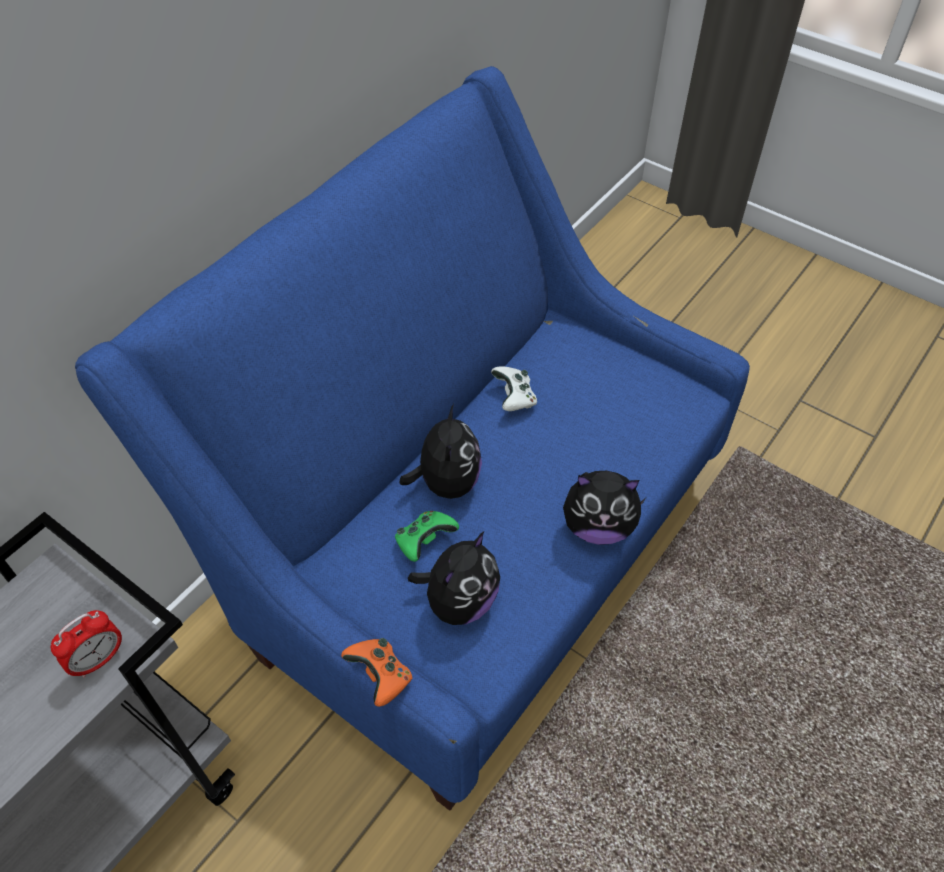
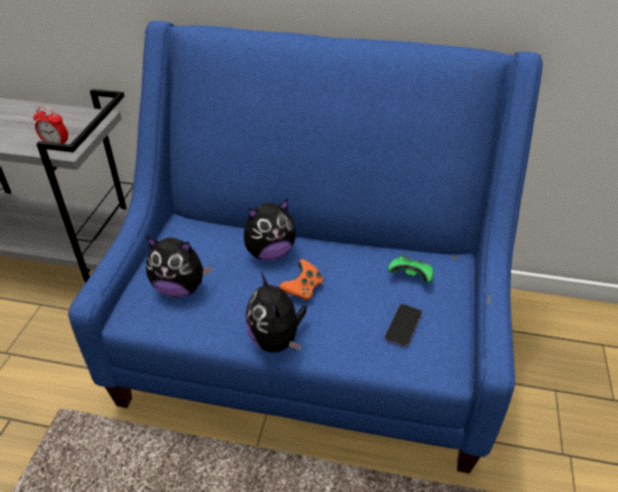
camera: 65 degrees right, 10 degrees down
(381, 677) = (102, 262): orange game controller -> orange game controller (302, 289)
(425, 542) = (218, 258): green game controller -> green game controller (411, 277)
(514, 398) = (364, 261): white game controller -> none
(629, 408) = (403, 326): none -> phone

